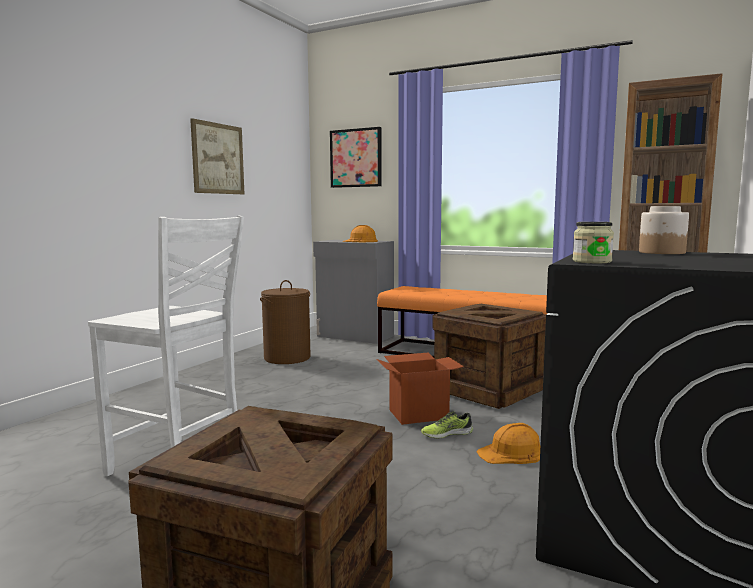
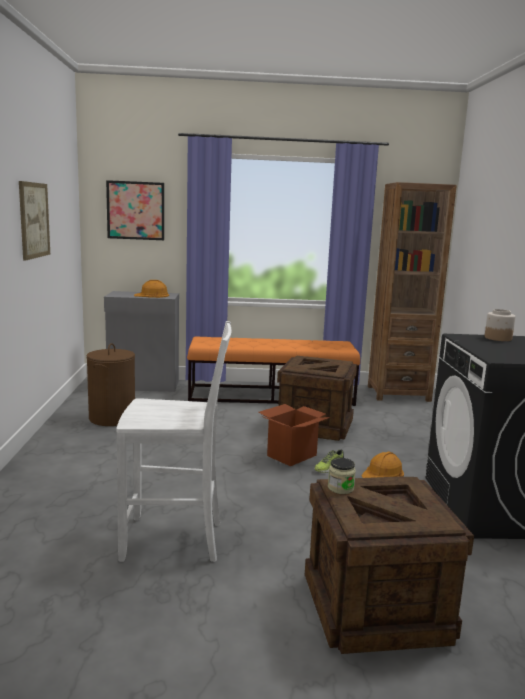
camera: 30 degrees left, 5 degrees up
(592, 261) = (502, 357): jar -> jar (340, 488)

